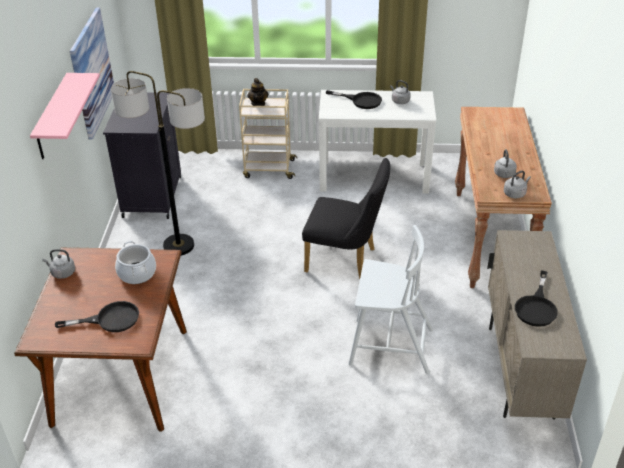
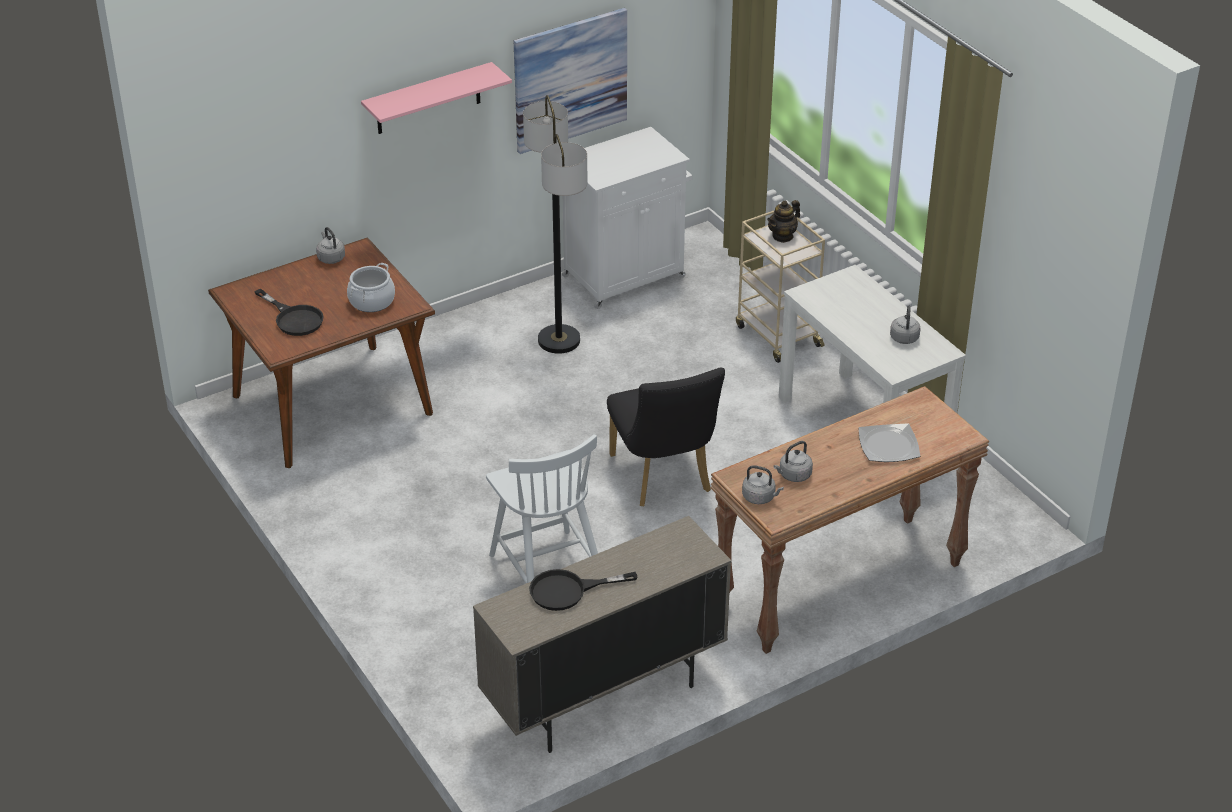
camera: 55 degrees right, 0 degrees up
(152, 195) = (626, 276): black cabinet -> white cabinet
(361, 100) = (866, 306): black frying pan -> none
(503, 136) = (888, 446): none -> plate

